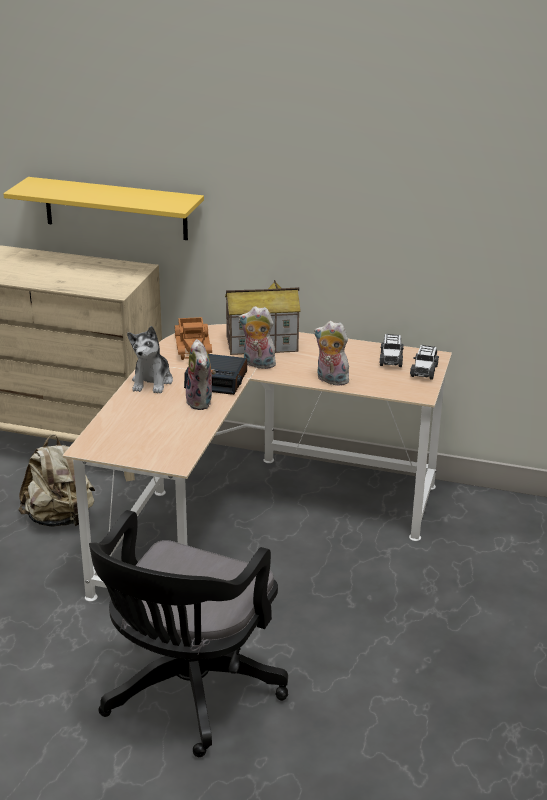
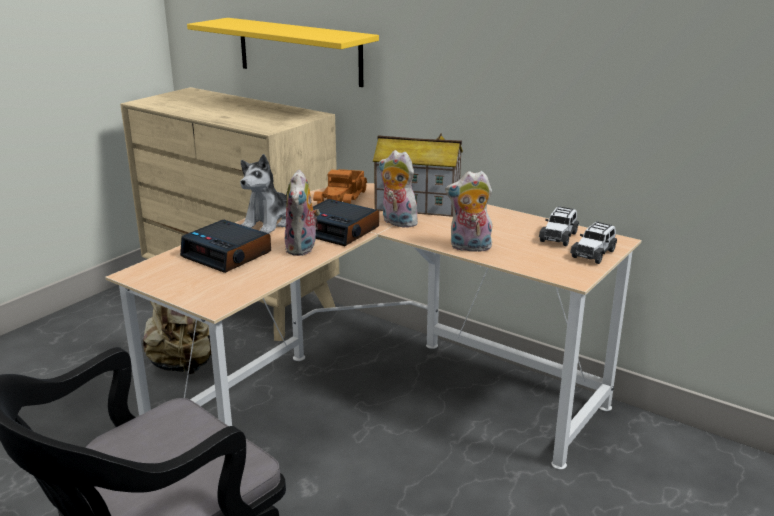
camera: 20 degrees right, 5 degrees down
(145, 418) = (228, 254): none -> alarm clock
(330, 380) = (469, 248): plush toy -> plush toy turned 45 degrees counterclockwise

